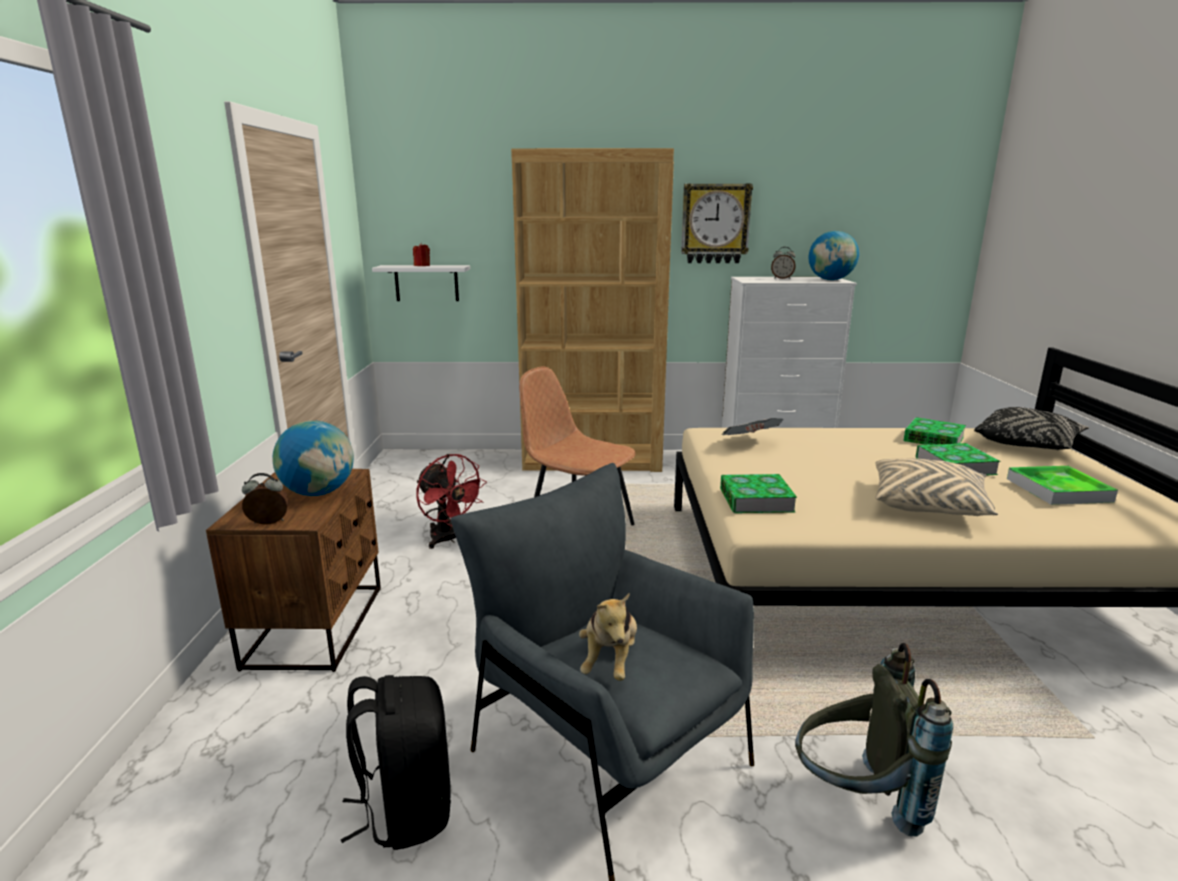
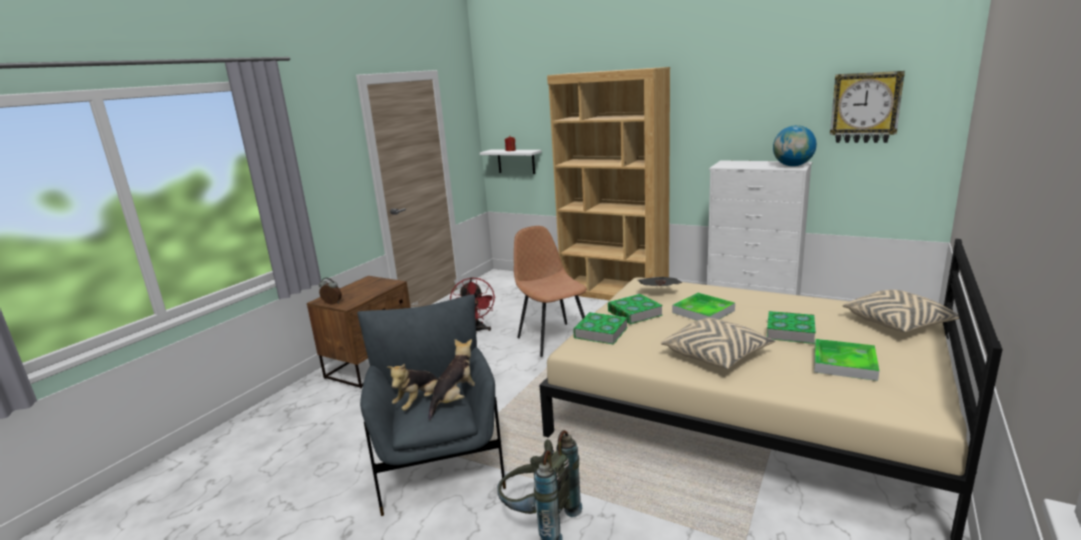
camera: 30 degrees right, 0 degrees up
(318, 492) = (369, 291): globe -> none
(405, 809) = (335, 455): black backpack -> none
(669, 641) = (455, 400): none -> plush toy
(715, 224) = (710, 118): wall clock -> wall clock (865, 108)
(782, 278) = (755, 163): alarm clock -> none
(832, 457) = (703, 311): none -> tray
(933, 439) = (814, 308): book -> book (634, 313)
(1027, 444) = (898, 324): black pillow -> beige pillow

